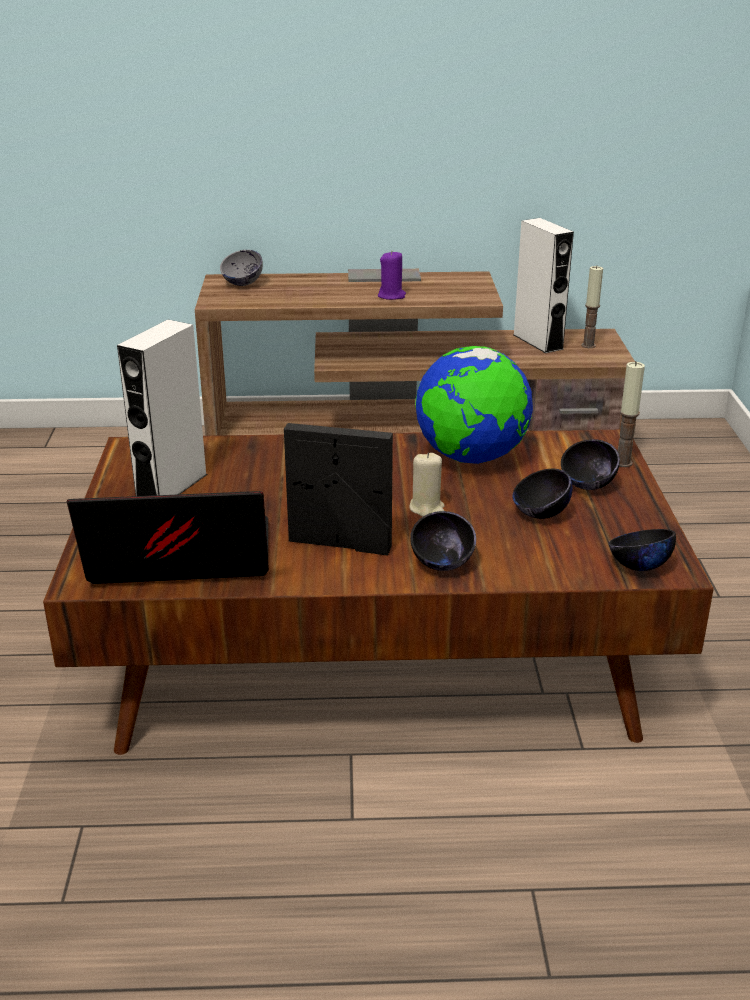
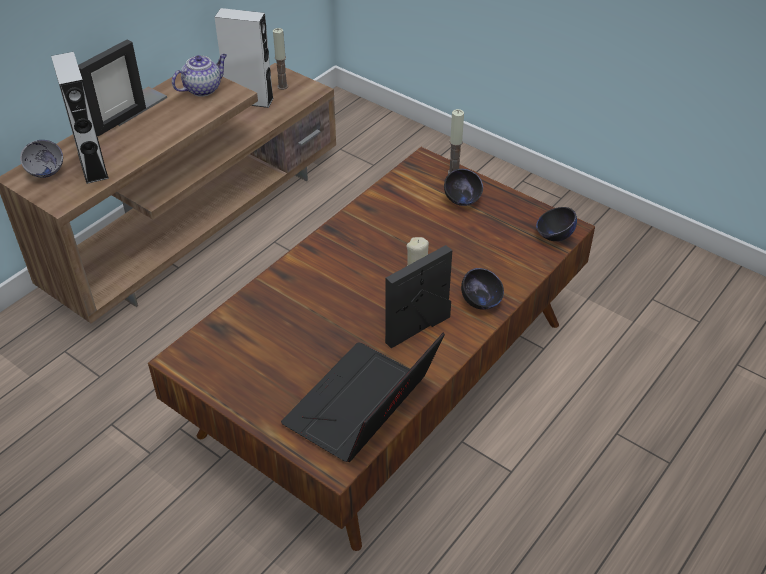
camera: 50 degrees left, 15 degrees up
(171, 487) = (263, 366): white speaker -> white speaker (93, 165)
(353, 277) = (119, 120): none -> picture frame
(391, 296) = (174, 123): purple candle -> none
(461, 286) = (203, 89): none -> teapot
(471, 458) = (382, 221): globe -> none
(540, 514) = (471, 235): black bowl -> none

